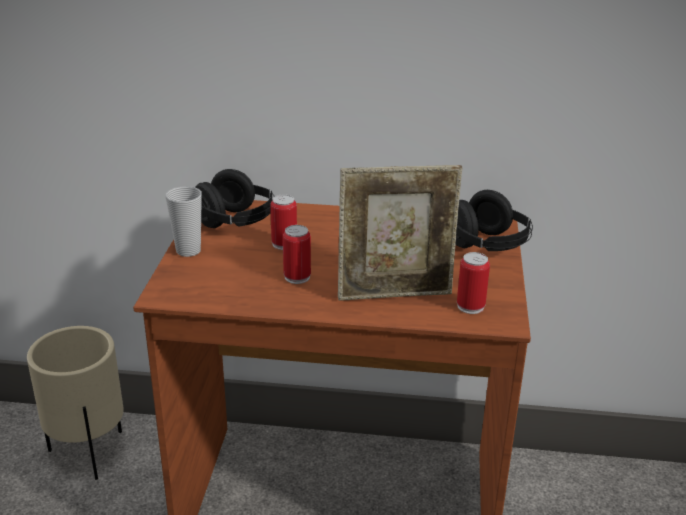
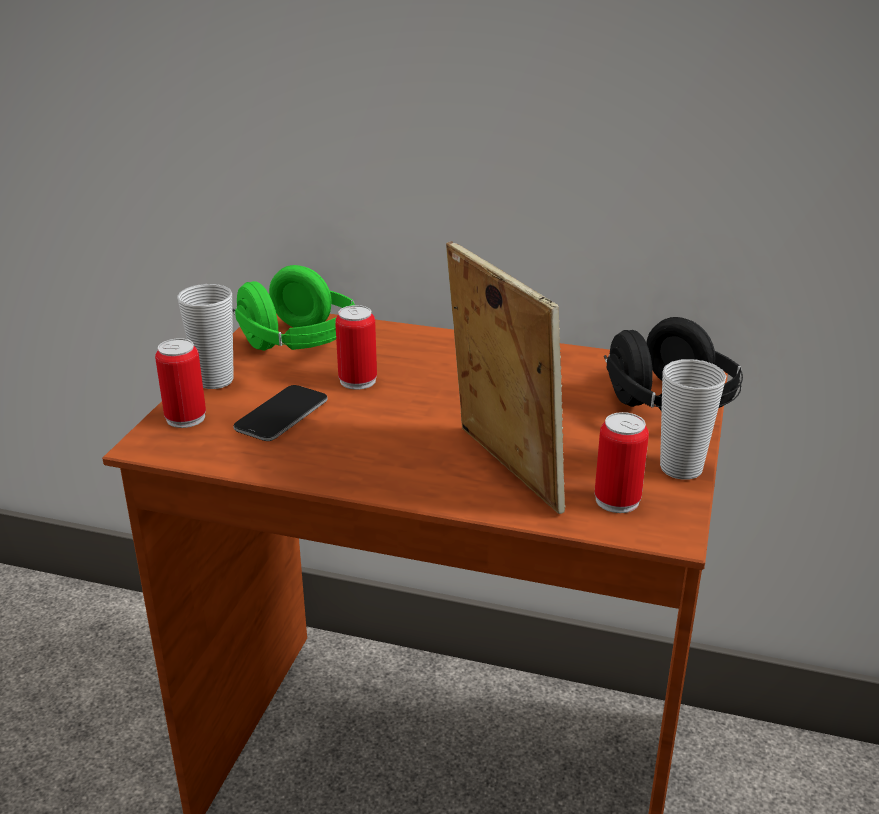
camera: 10 degrees right, 0 degrees up
(90, 454) = (115, 654): beige planter -> none
(236, 222) = (299, 345): black headphones -> green headphones
(242, 270) = (281, 415): none -> phone
(297, 277) = (359, 431): can -> can (185, 418)
(395, 294) = (501, 470): picture frame -> picture frame turned 120 degrees counterclockwise
(503, 284) = (681, 468): none -> cup

